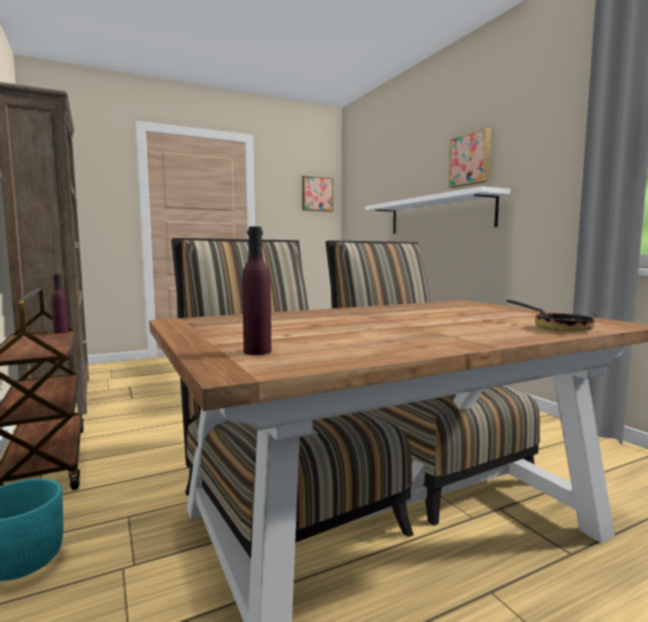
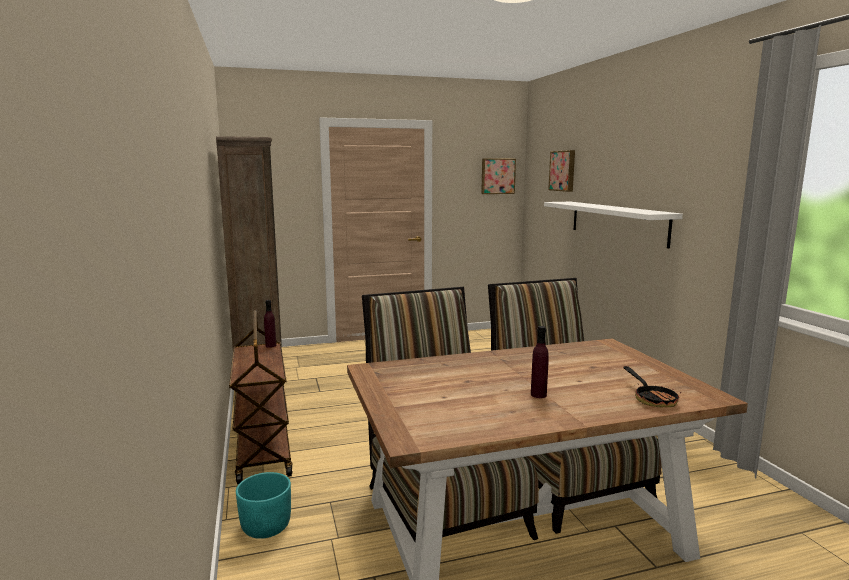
camera: 10 degrees right, 5 degrees up
(257, 352) = (422, 419): purple bottle -> purple bottle (538, 394)
(470, 159) = (649, 174): picture -> picture (563, 171)

